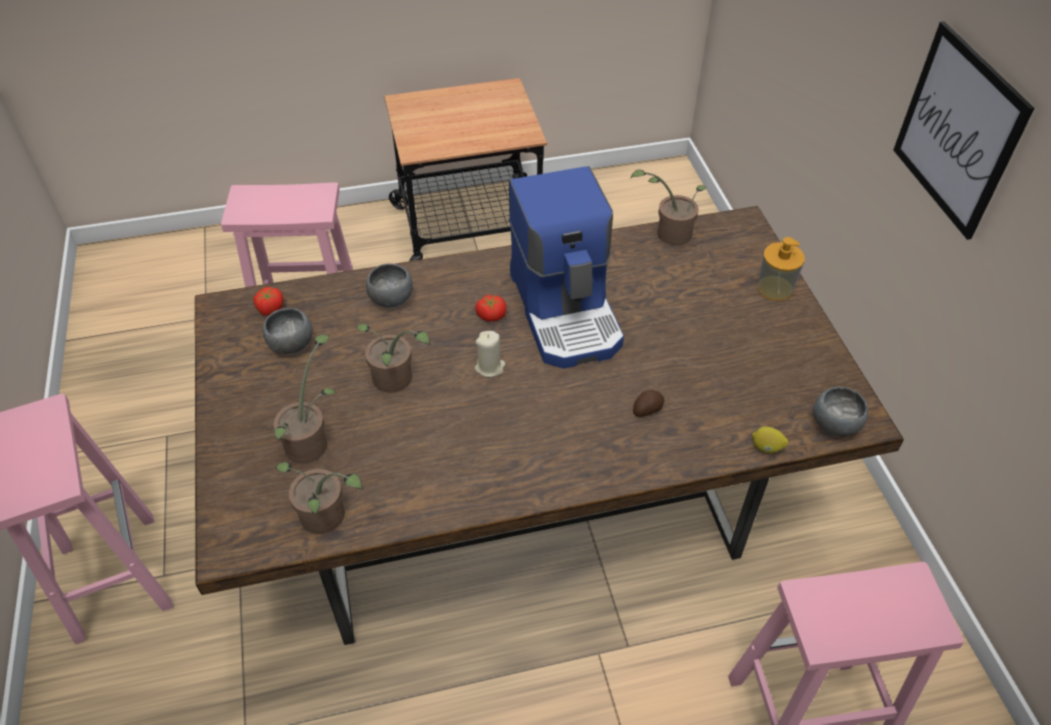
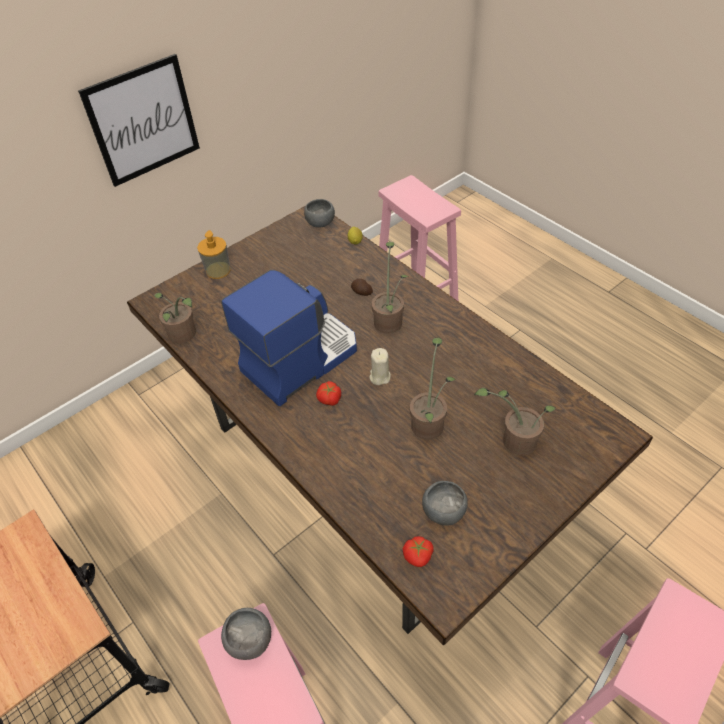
camera: 115 degrees left, 0 degrees up
(326, 519) = (557, 398): potted plant -> potted plant (389, 319)
(391, 297) = (350, 472): grey bowl -> grey bowl (248, 641)

